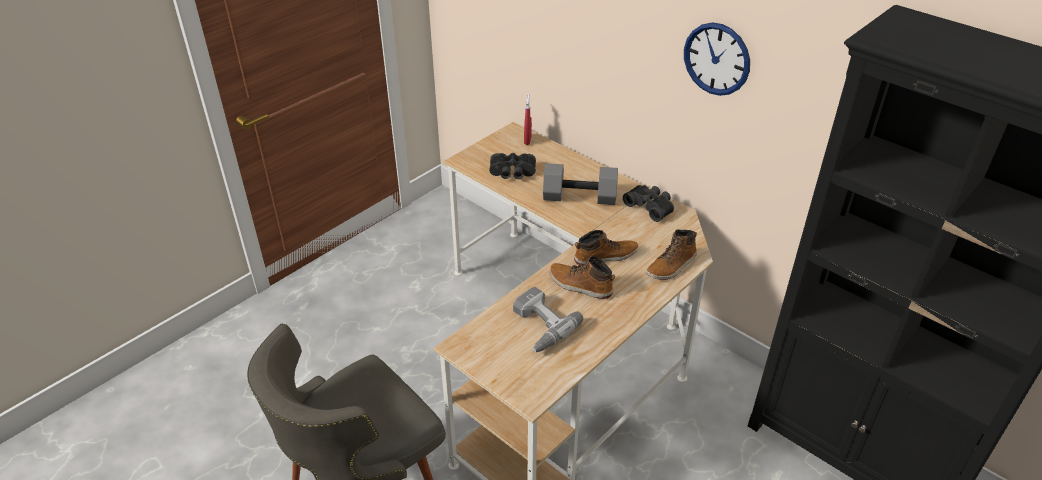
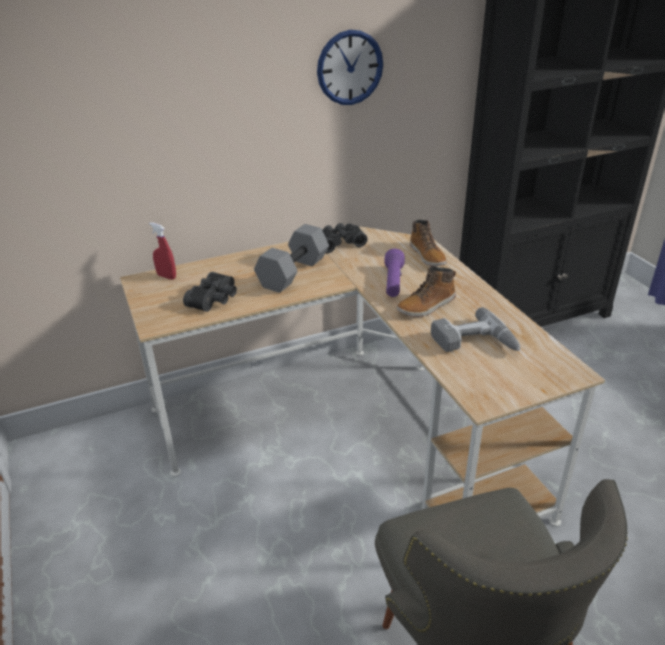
camera: 65 degrees left, 5 degrees down
(605, 256) = (393, 282): boot -> purple flashlight

